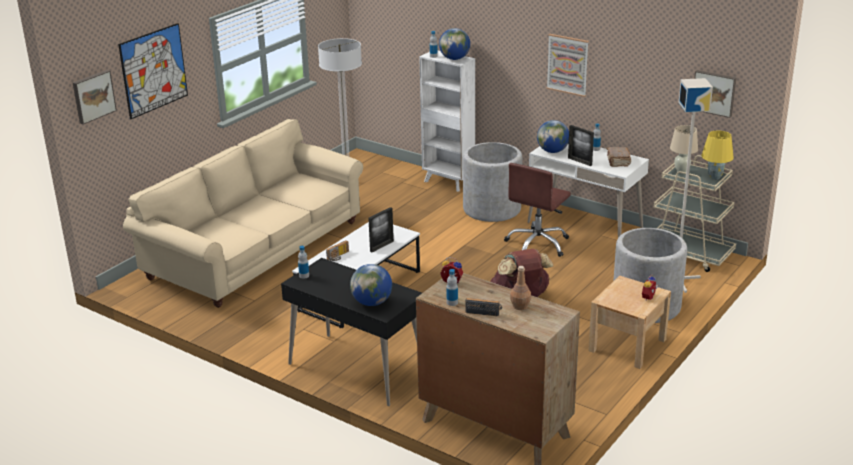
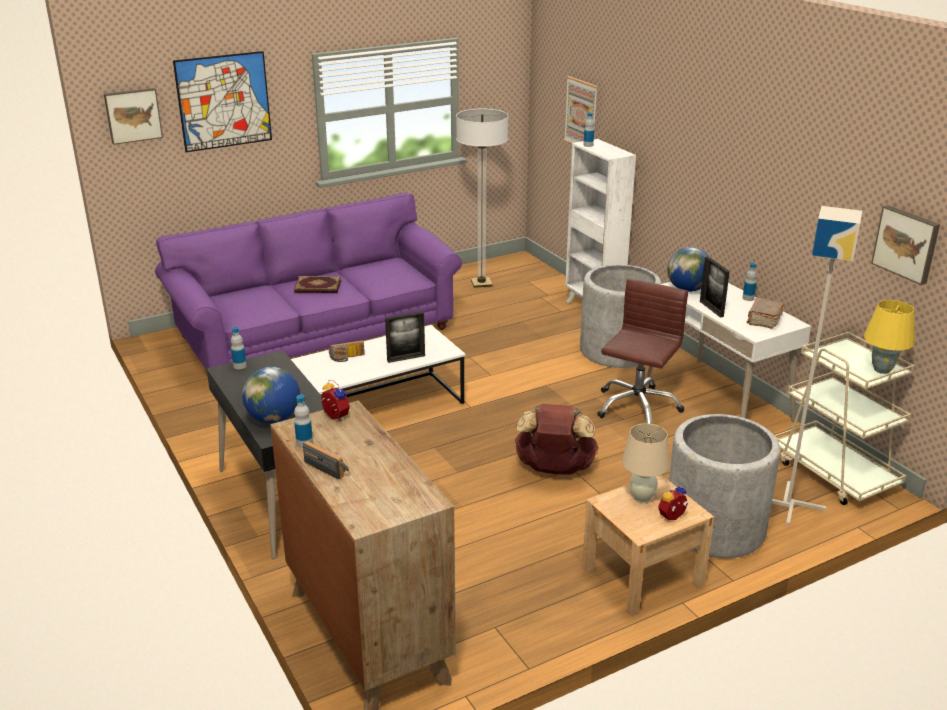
camera: 25 degrees right, 0 degrees up
(255, 250) = (316, 334): beige sofa -> purple sofa
(261, 210) = (318, 287): none -> book
(454, 59) = (610, 151): globe -> none
(520, 306) = (382, 474): brown bottle -> none
(537, 244) = (636, 407): brown office chair -> brown office chair turned 150 degrees clockwise
(567, 64) = (733, 176): picture -> picture (581, 114)
(681, 171) = (838, 351): beige table lamp -> beige table lamp (642, 498)

